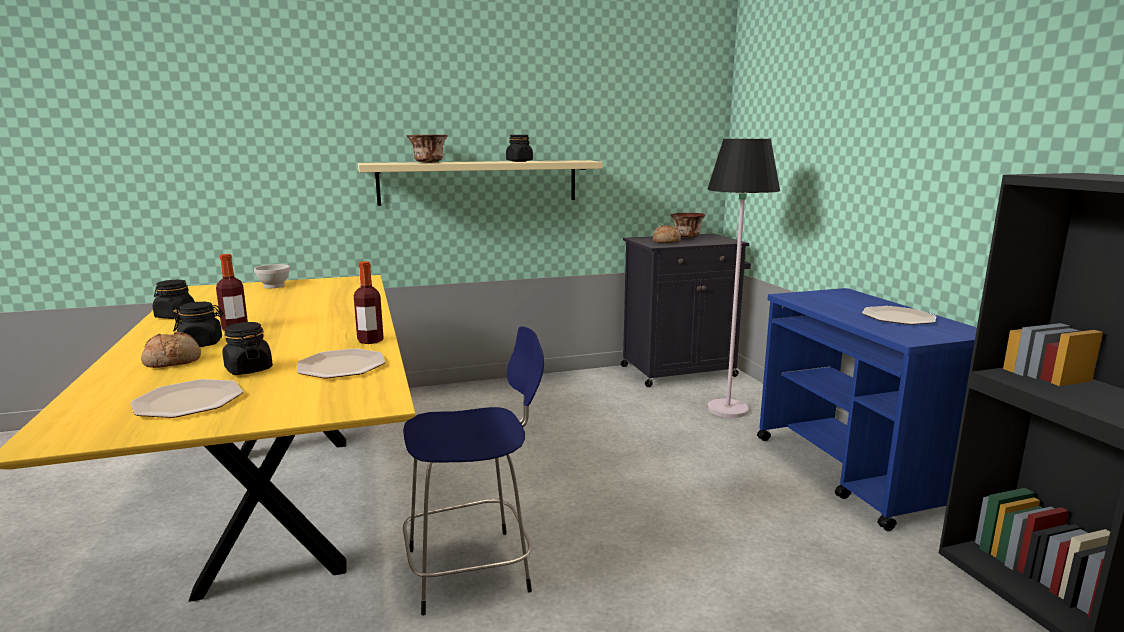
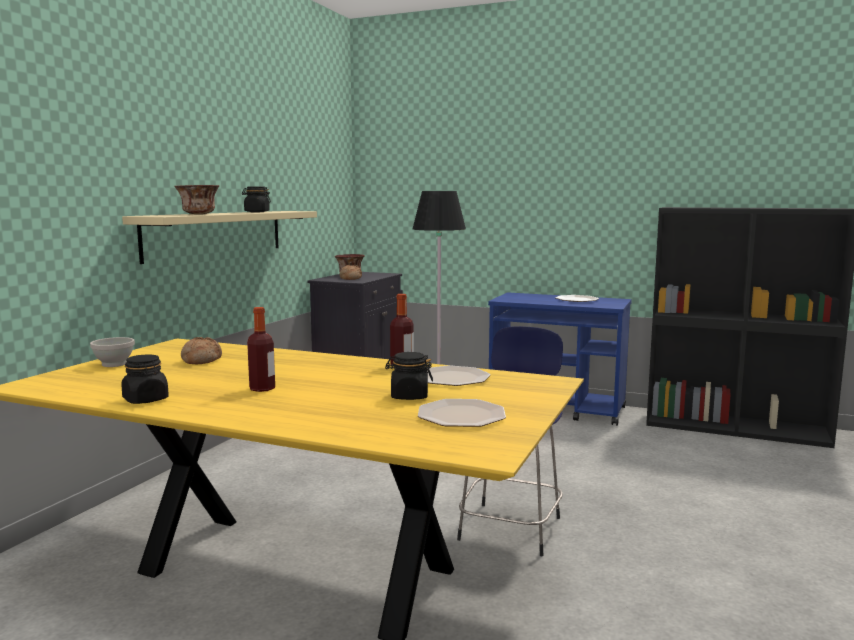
camera: 50 degrees left, 5 degrees down
(173, 361) = (329, 411): bread -> bread (201, 360)
(201, 344) = (290, 400): black jar -> none

